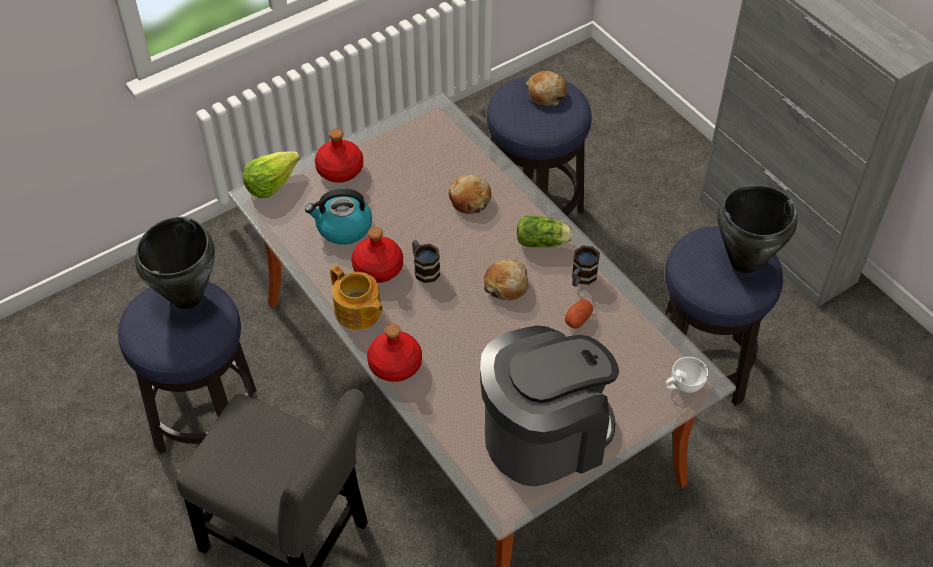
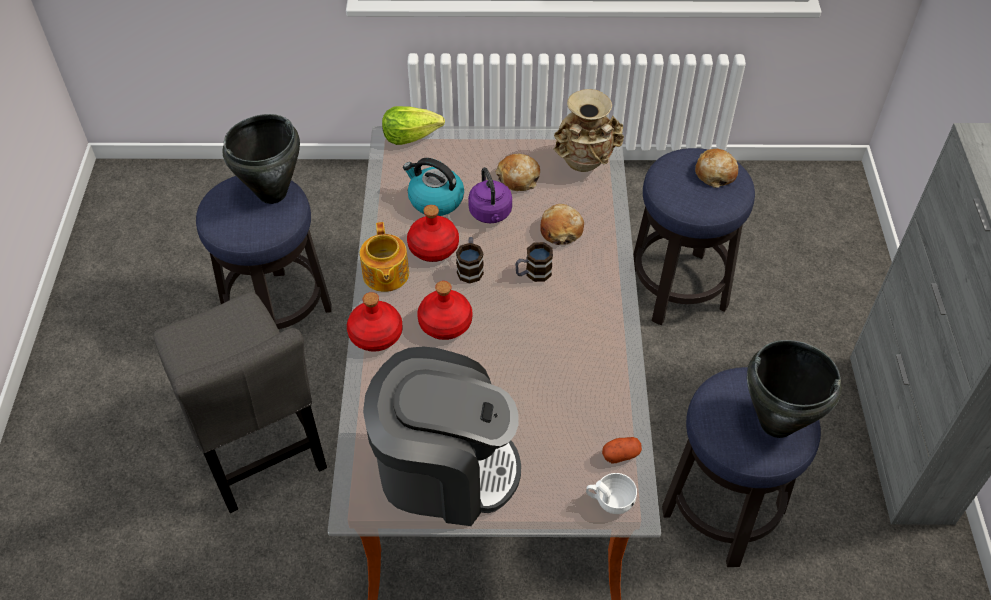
camera: 35 degrees right, 0 degrees up
(340, 169) = (475, 151): red bottle -> red bottle (446, 323)
(401, 215) = (491, 214): none -> purple kettle
(441, 136) = (584, 164): none -> beige vase
(506, 285) = (528, 320): bread -> bread (518, 178)
(544, 242) = (594, 301): lettuce -> none
(578, 319) = (565, 385): potato -> potato (621, 454)
(581, 278) = (600, 351): mug -> mug (533, 273)

